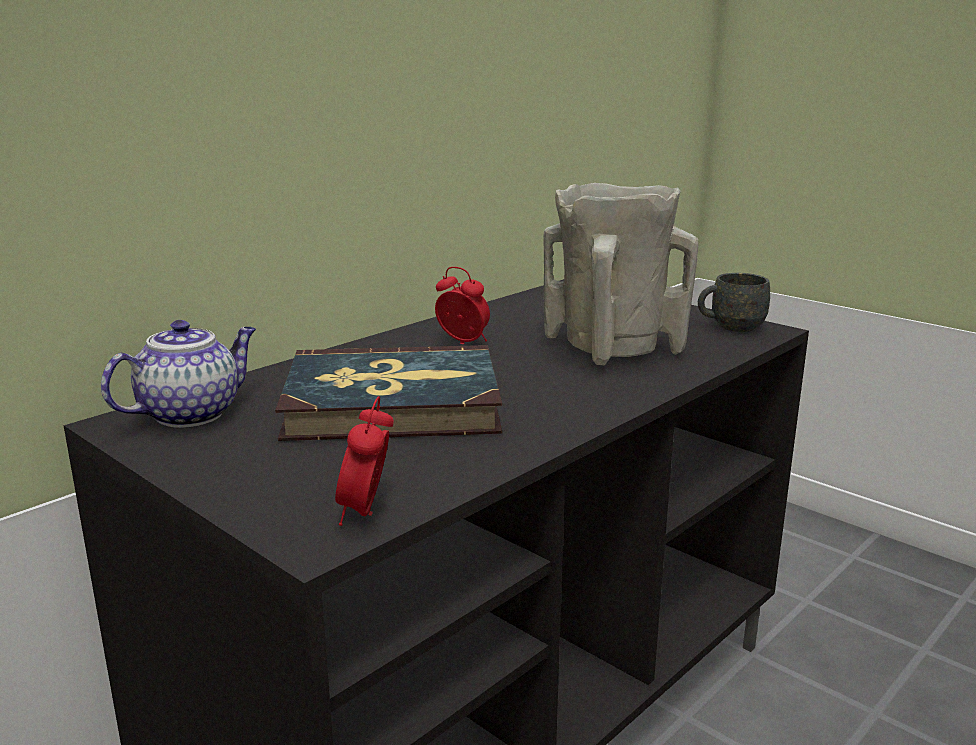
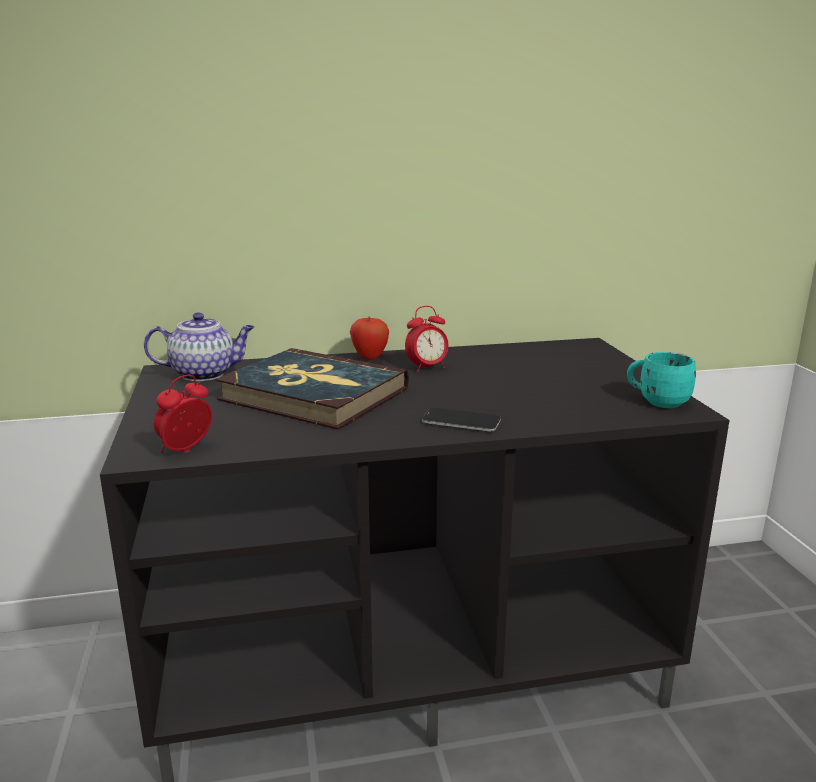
camera: 35 degrees right, 0 degrees up
(375, 345) = (369, 358): none -> apple
(463, 343) = (427, 368): alarm clock -> alarm clock turned 90 degrees clockwise
(607, 390) = (461, 421): none -> phone
(613, 347) = (526, 394): beige vase -> none
(730, 327) = (657, 401): grey mug -> turquoise mug

